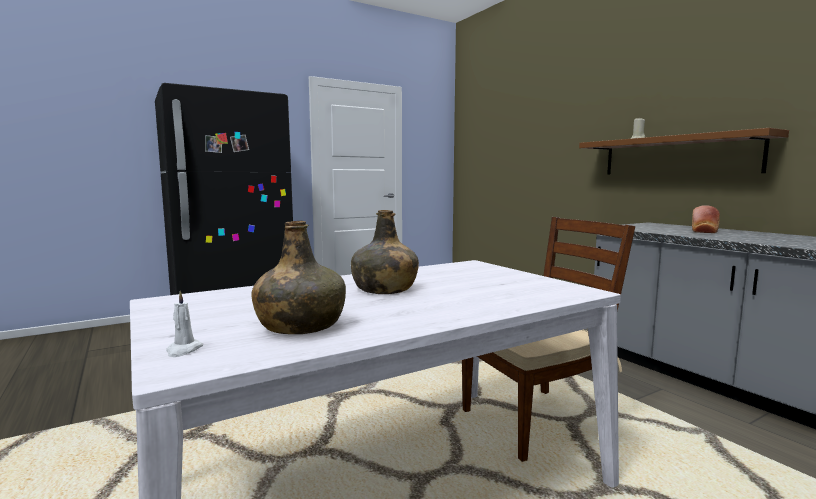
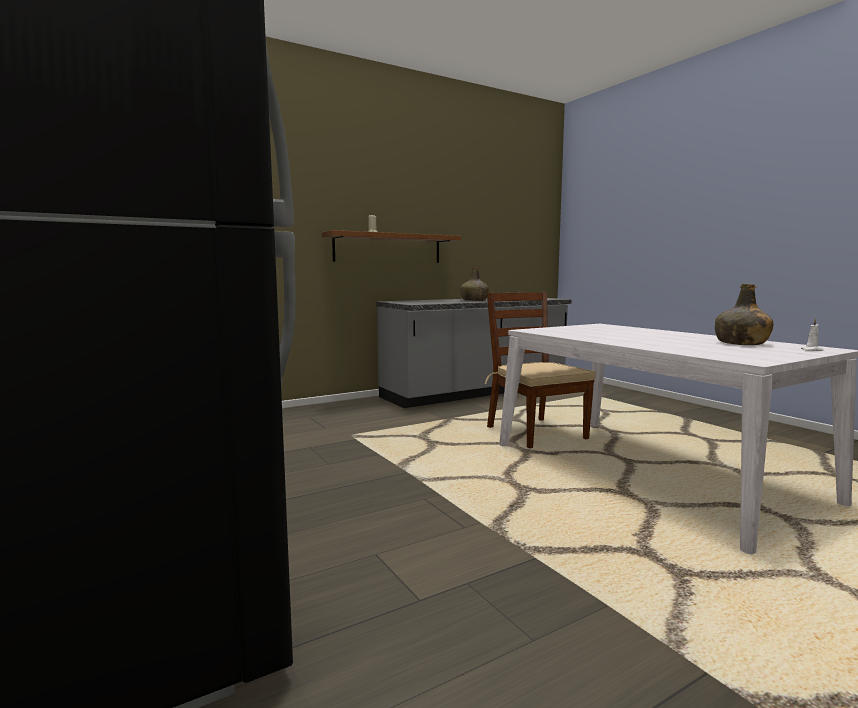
camera: 90 degrees left, 0 degrees up
(384, 289) = (638, 338): green bottle -> green bottle (474, 300)
(704, 231) = (441, 300): bread -> none

